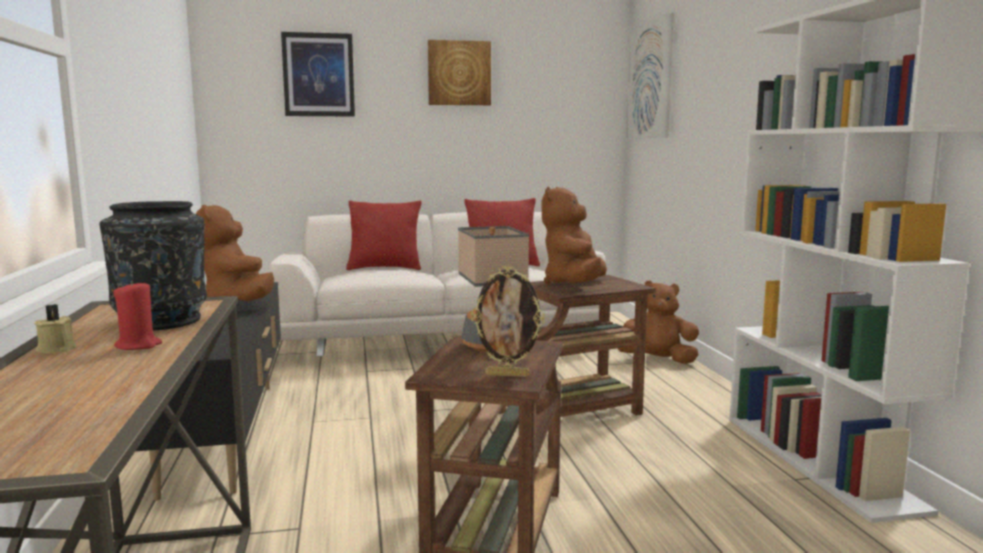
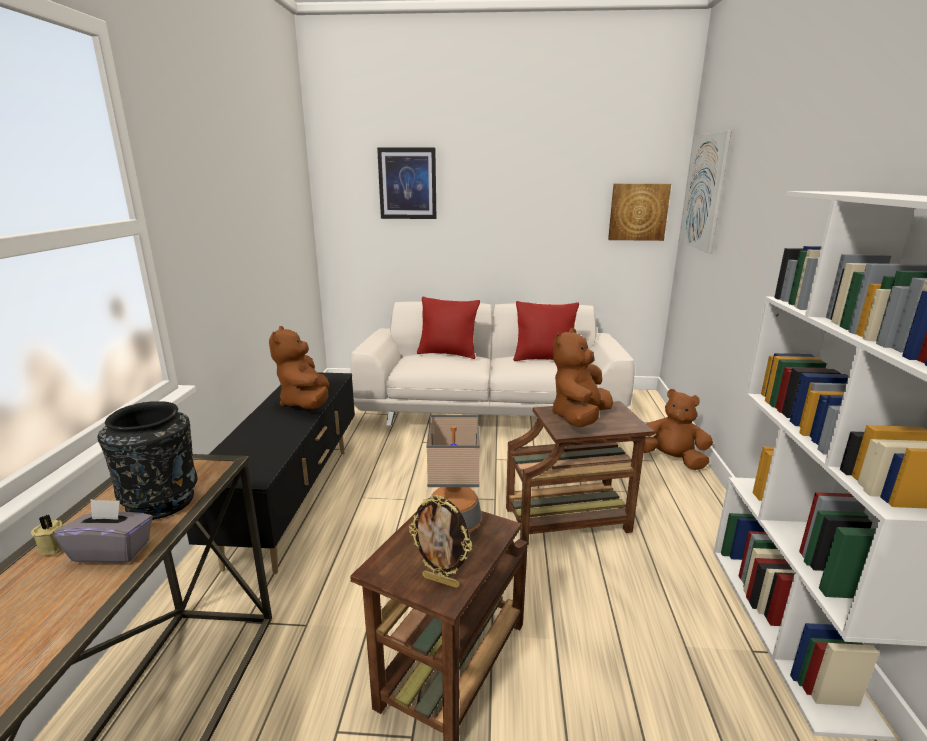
camera: 15 degrees right, 10 degrees up
(138, 345) = (112, 551): red candle -> grey tissue box
(459, 73) = (527, 180): picture -> picture (638, 212)

